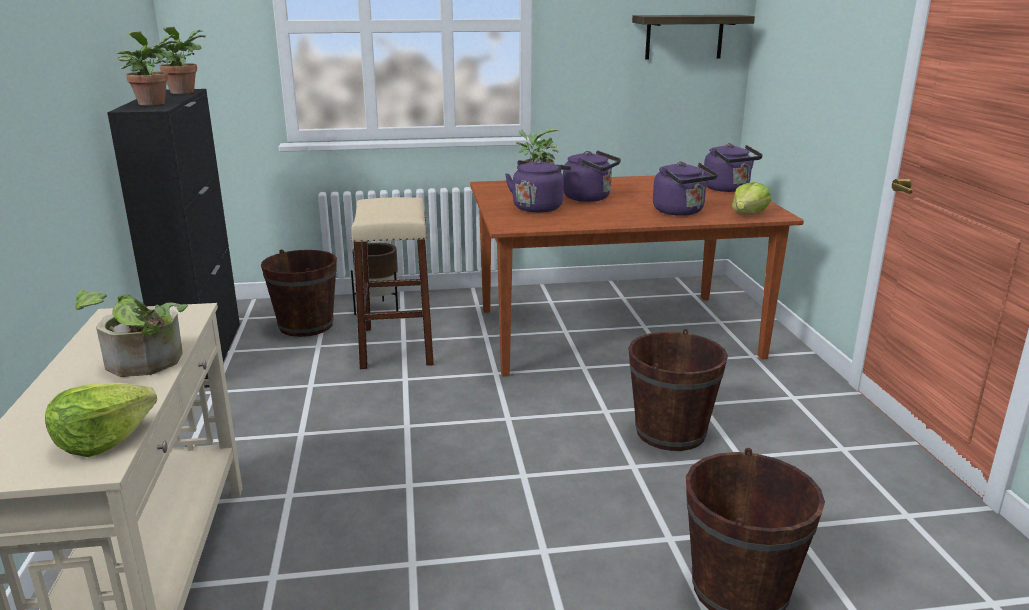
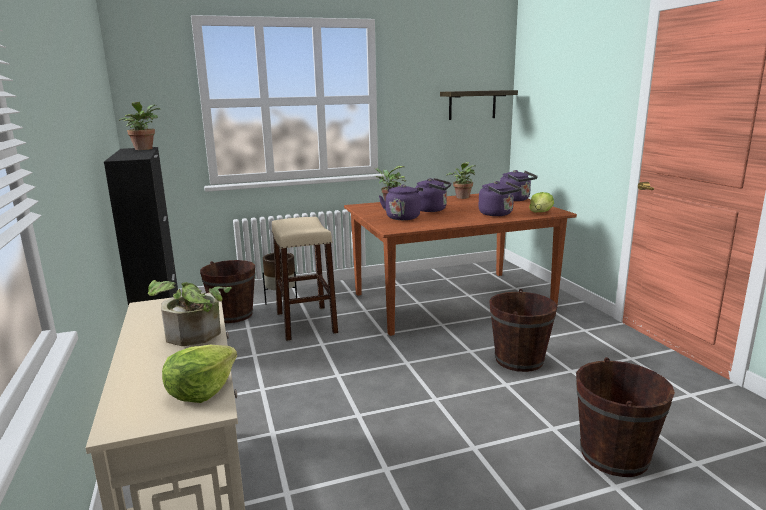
camera: 10 degrees left, 5 degrees down
(153, 103) = (132, 155): potted plant -> potted plant (462, 197)

